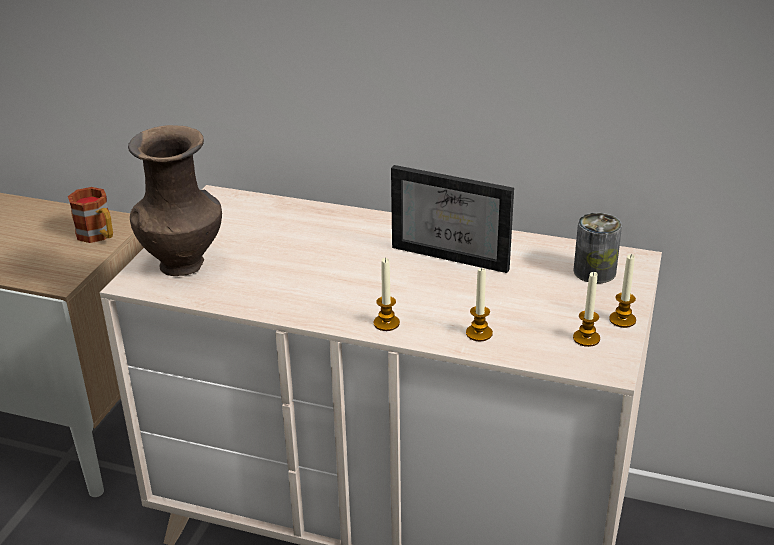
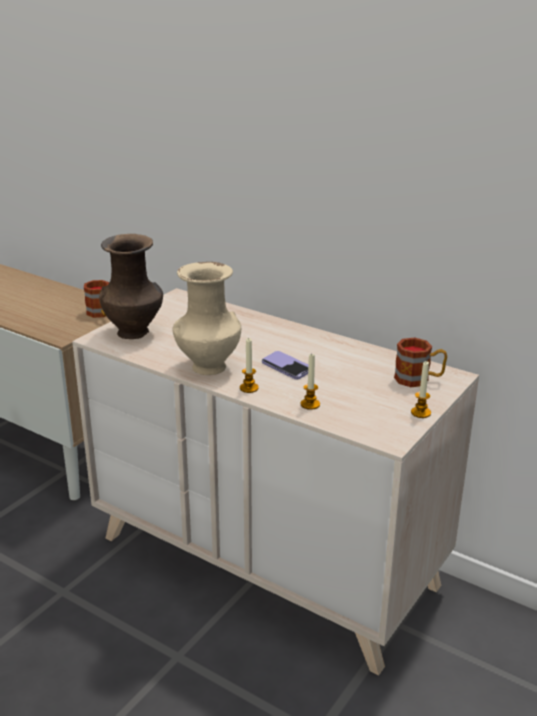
camera: 15 degrees right, 5 degrees down
(314, 302) = (207, 368): none -> beige vase
(419, 282) = (287, 367): none -> phone
(456, 253) = (324, 353): picture frame -> none
(586, 338) = (386, 420): candle -> none
(594, 271) = (419, 379): can -> mug

